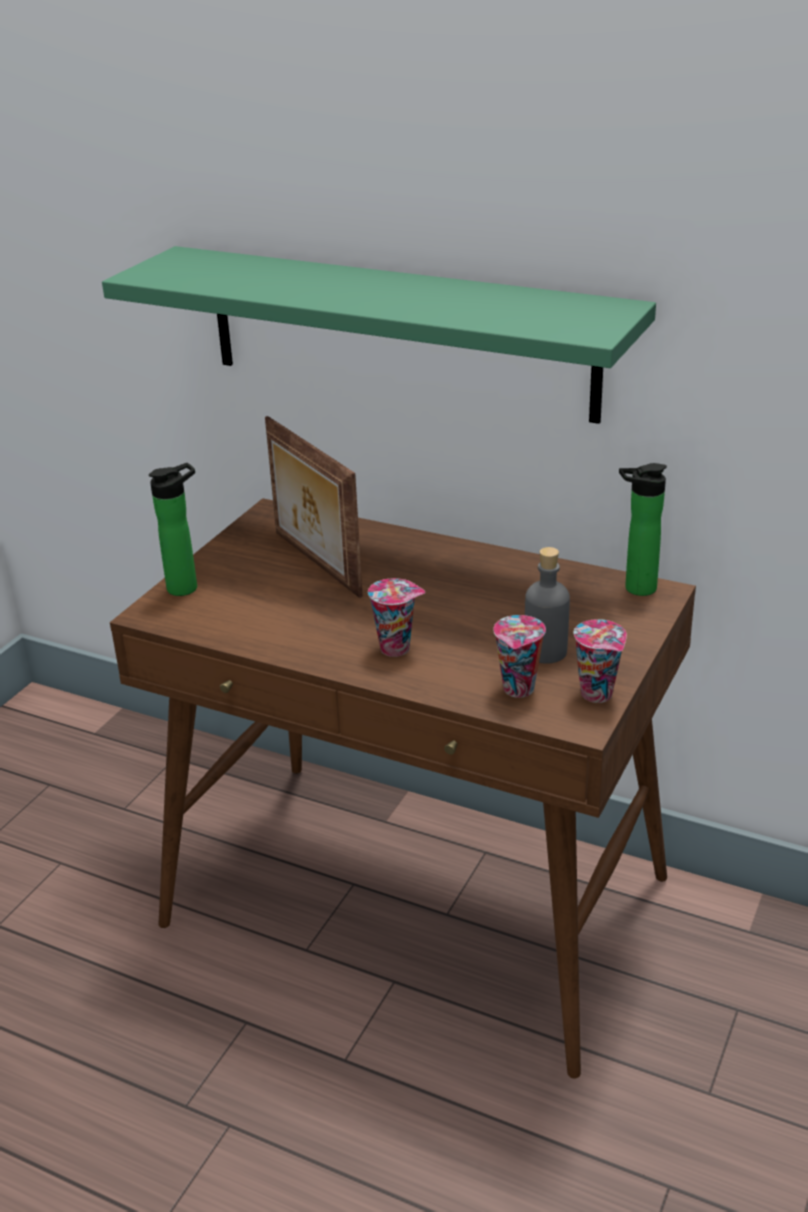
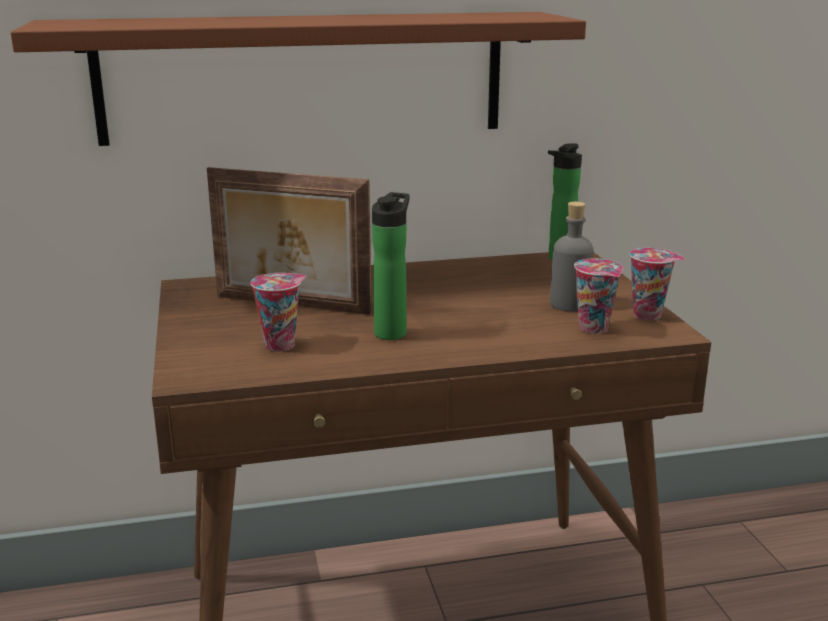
camera: 40 degrees left, 10 degrees down
(187, 587) = (193, 350): bottle -> bottle (392, 332)
(397, 648) = (460, 333): cup -> cup (281, 344)
(398, 332) = (304, 77): green shelf -> brown shelf

